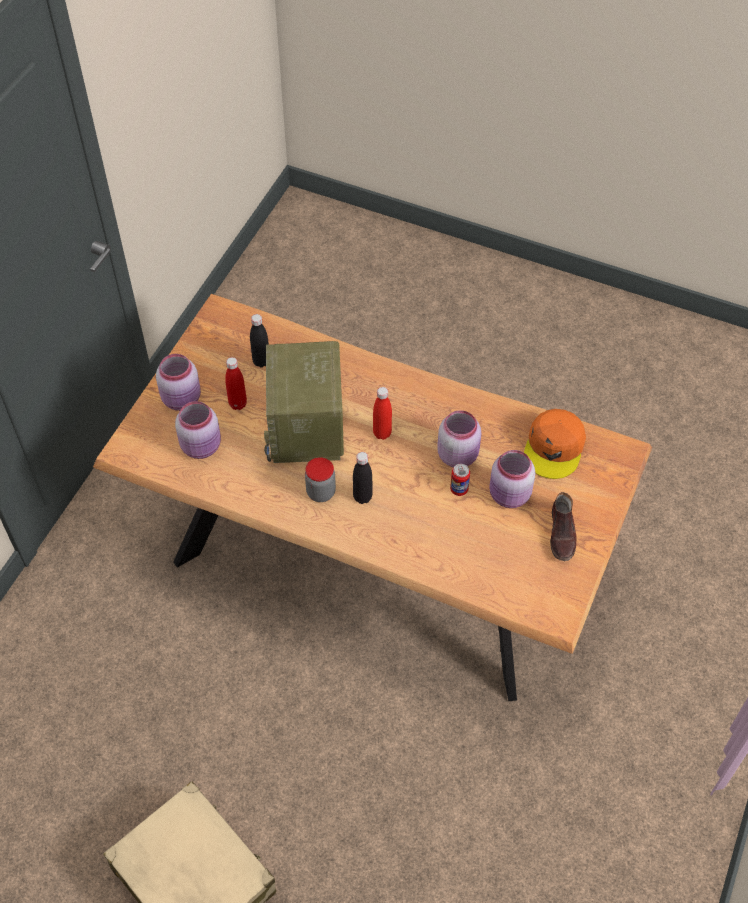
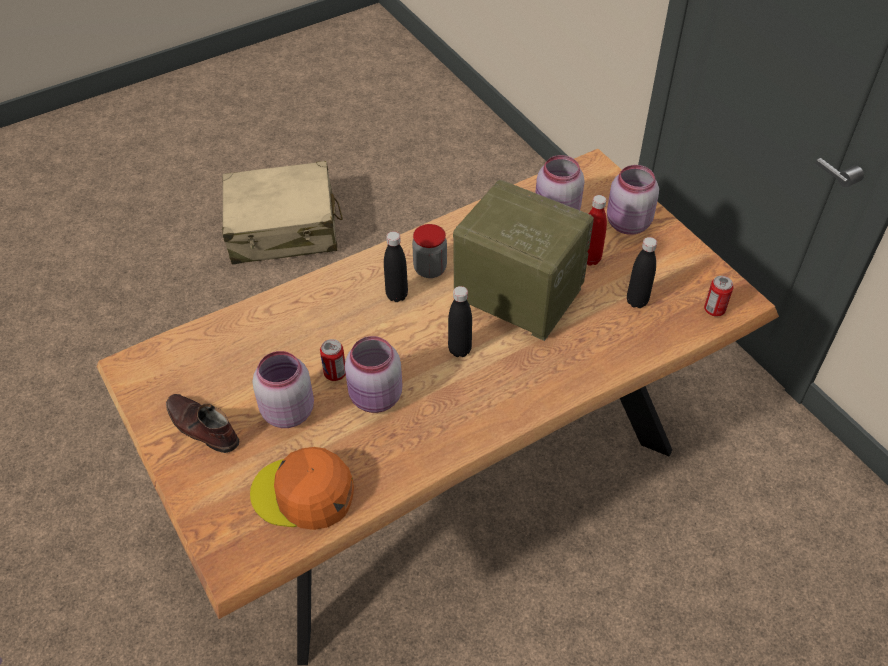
camera: 125 degrees right, 5 degrees down
(239, 320) = (714, 310): none -> can
(382, 433) = (459, 350): red bottle -> black bottle
(554, 448) = (304, 494): orange cap -> orange cap turned 45 degrees counterclockwise

